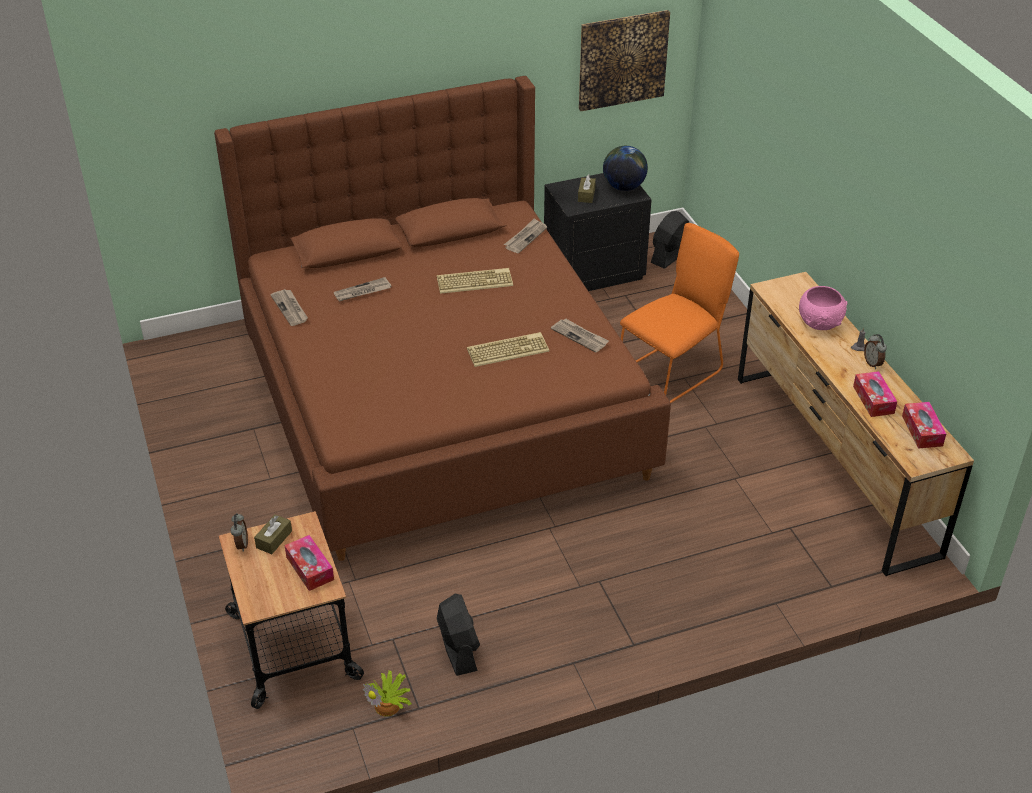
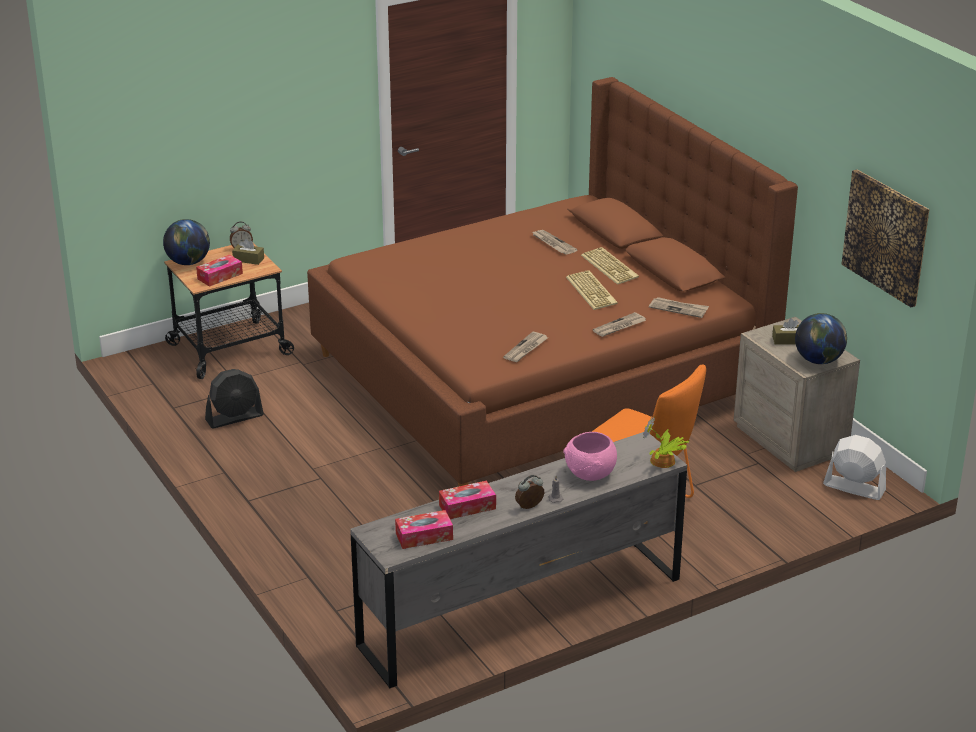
camera: 80 degrees right, 10 degrees down
(257, 598) = (188, 262): none -> globe
(290, 309) = (515, 218): newspaper -> newspaper (619, 327)
(389, 705) = (175, 395): potted plant -> potted plant (663, 462)
(508, 349) = (493, 316): keyboard -> keyboard (611, 267)
(593, 271) = (791, 440): black nightstand -> beige nightstand
(670, 255) = (853, 487): black fan -> white fan
(833, 463) = (521, 611): brown dresser -> grey dresser

